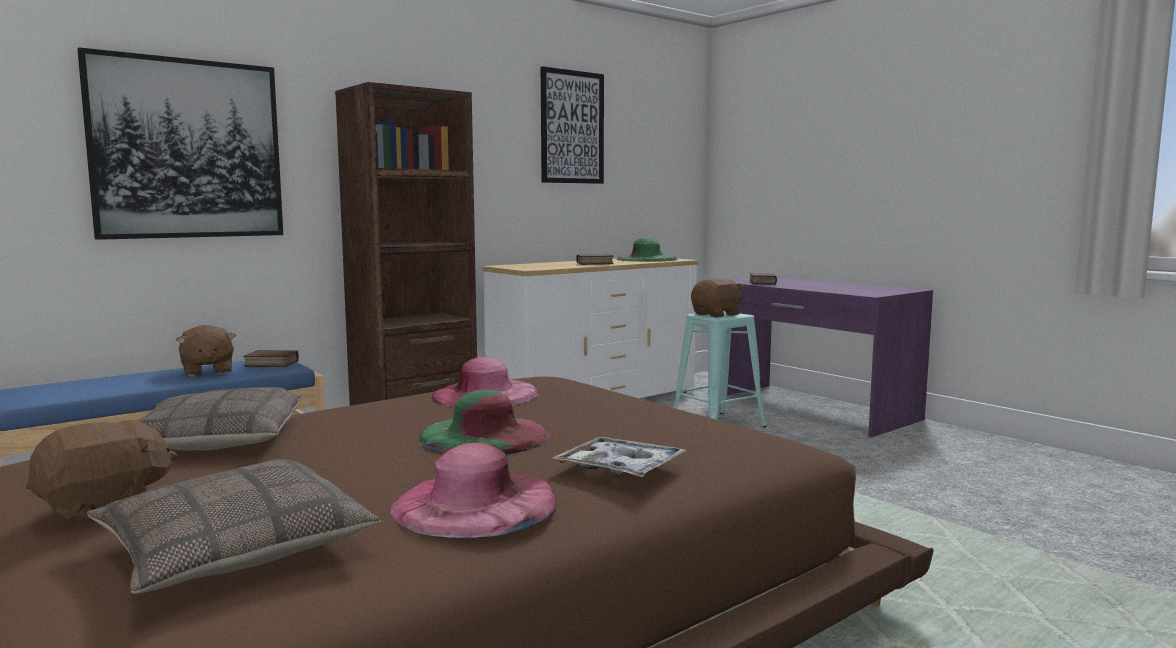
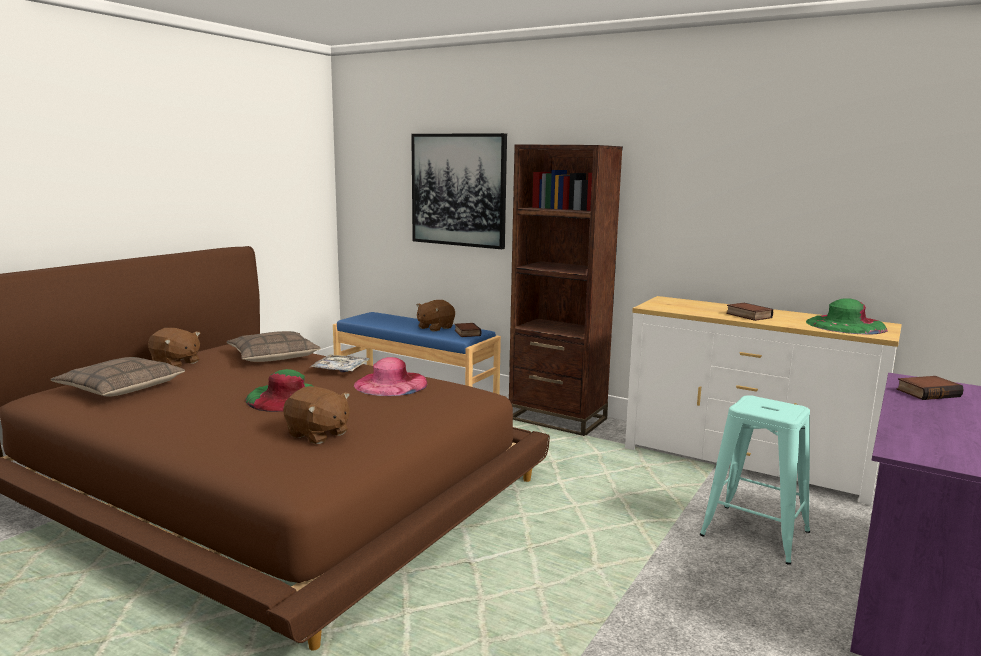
camera: 70 degrees right, 5 degrees up
(475, 503) = (163, 412): pink hat -> none
(572, 127) = (788, 163): picture -> none
(620, 469) = (221, 434): tray -> tray (340, 369)
(717, 315) = (765, 406): brown plush toy -> brown plush toy (318, 434)

